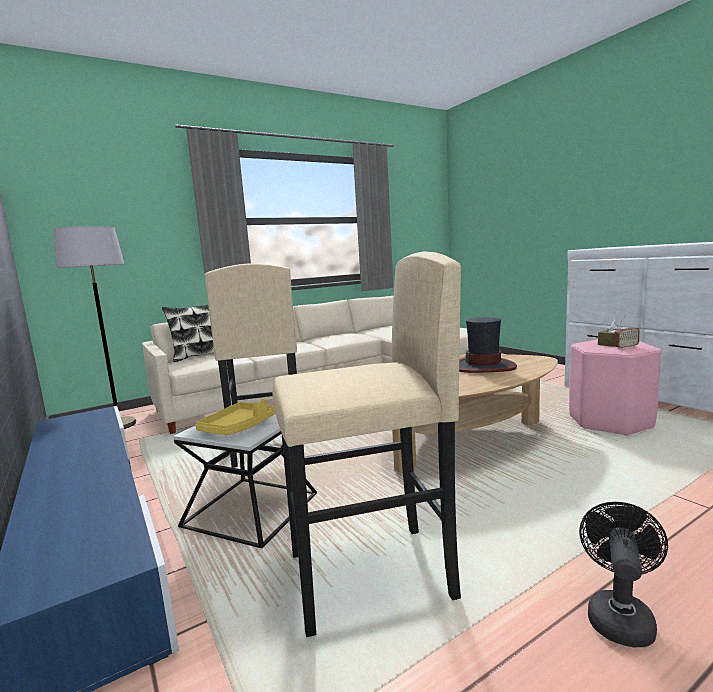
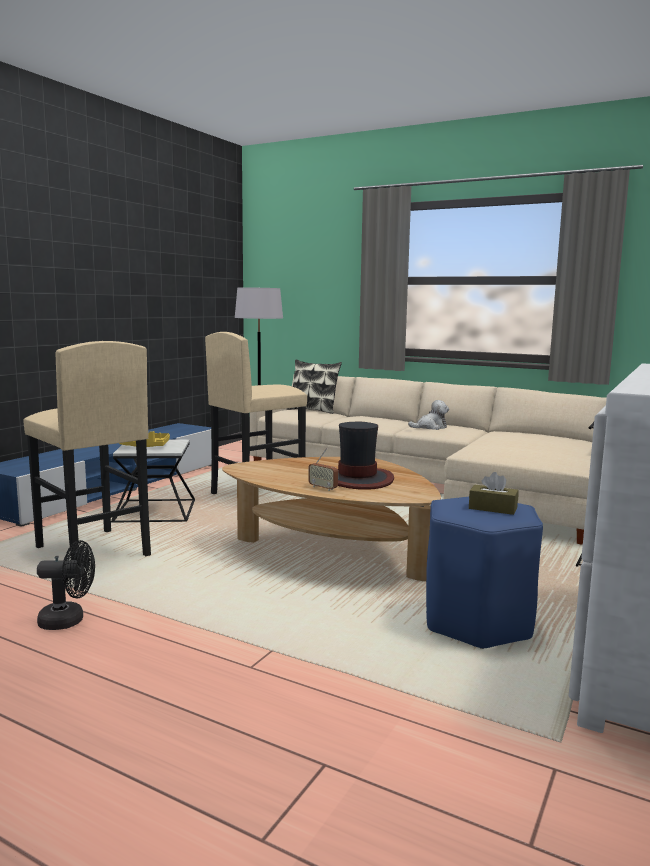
camera: 60 degrees right, 0 degrees up
(335, 338) = (430, 427): none -> plush toy
(609, 422) = (476, 622): pink stool -> blue stool
(625, 347) = (467, 513): radio -> radio (323, 488)

